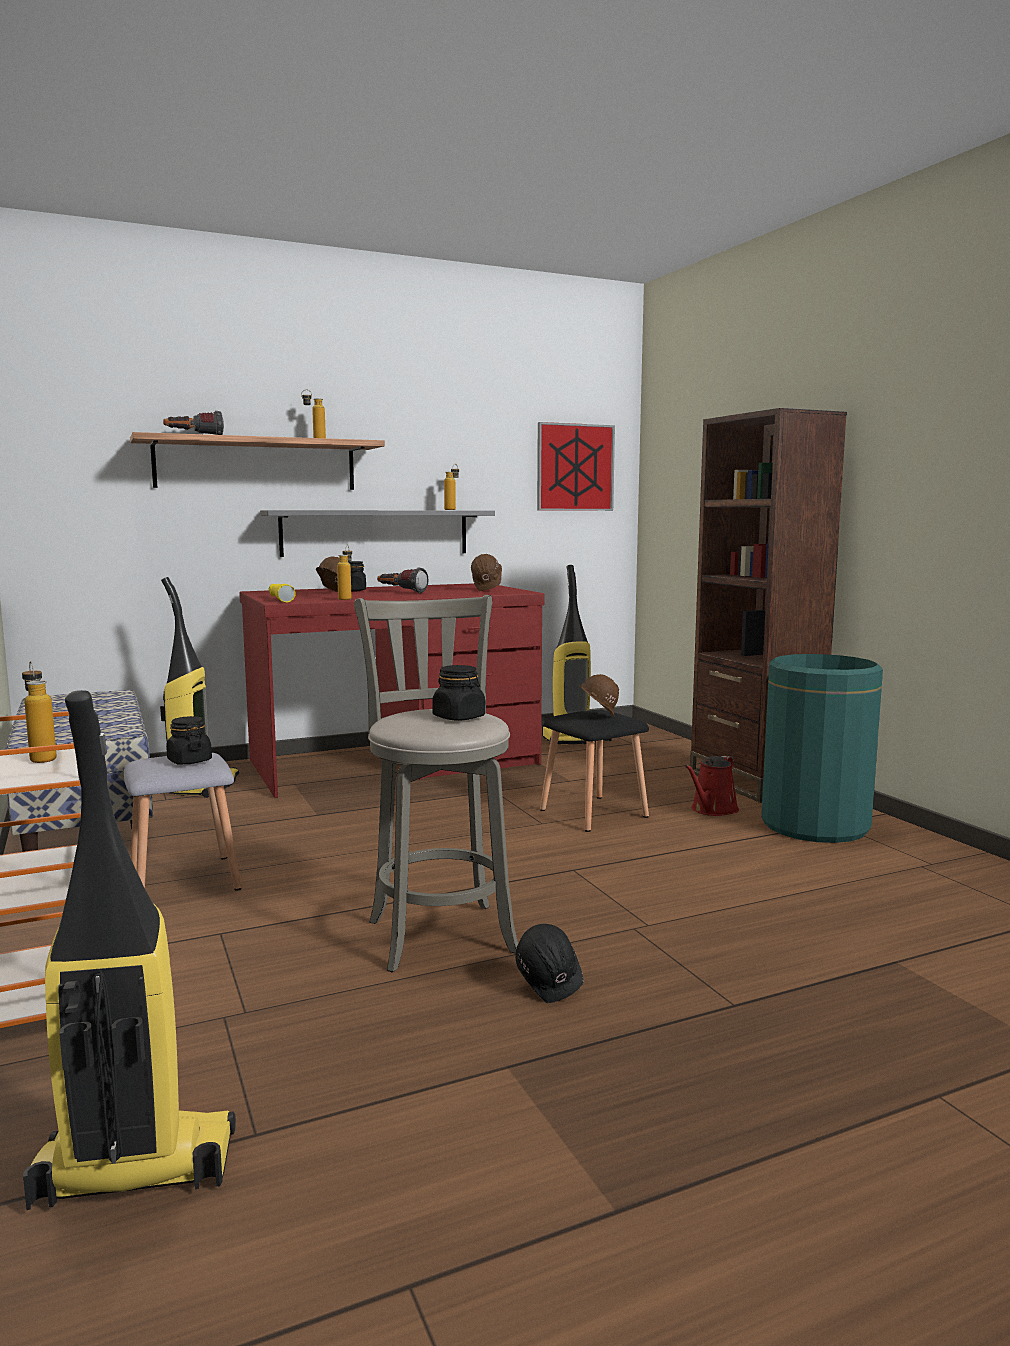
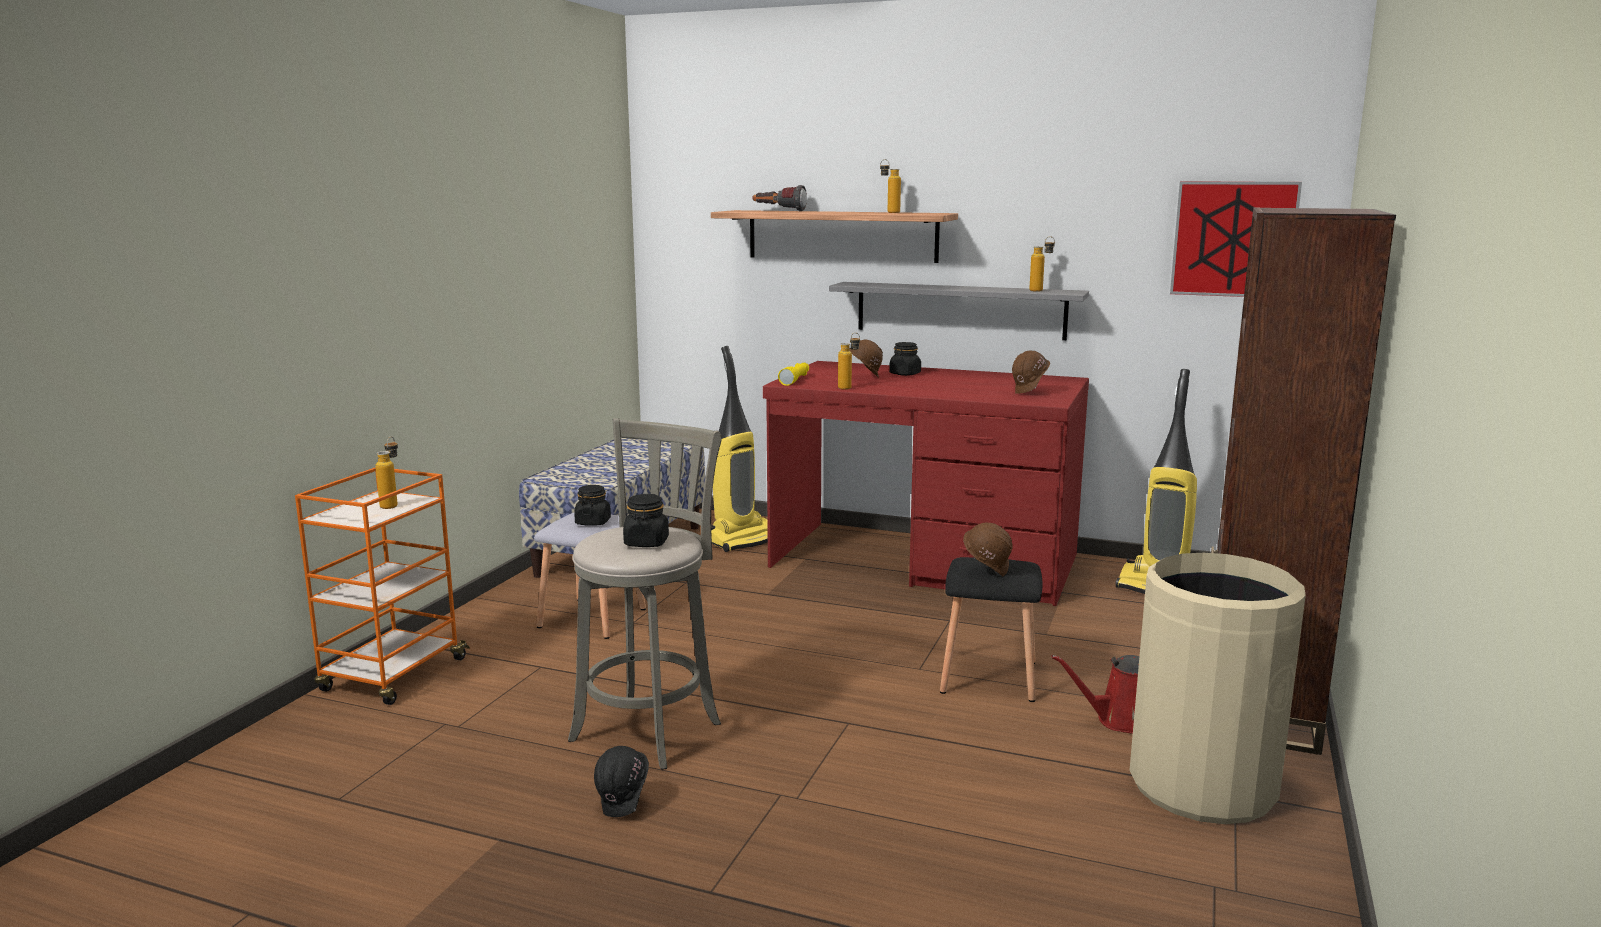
camera: 45 degrees right, 5 degrees up
(133, 1171) = (274, 786): vacuum cleaner -> none
(401, 592) = (936, 383): flashlight -> none
(814, 825) = (1202, 785): green trash can -> beige trash can

